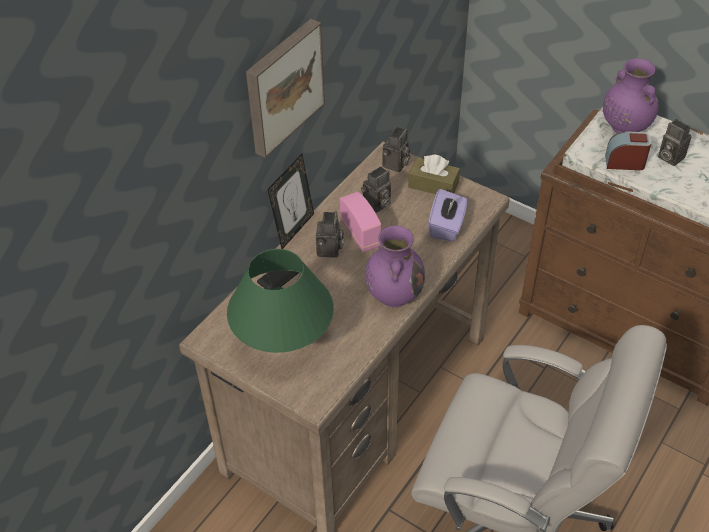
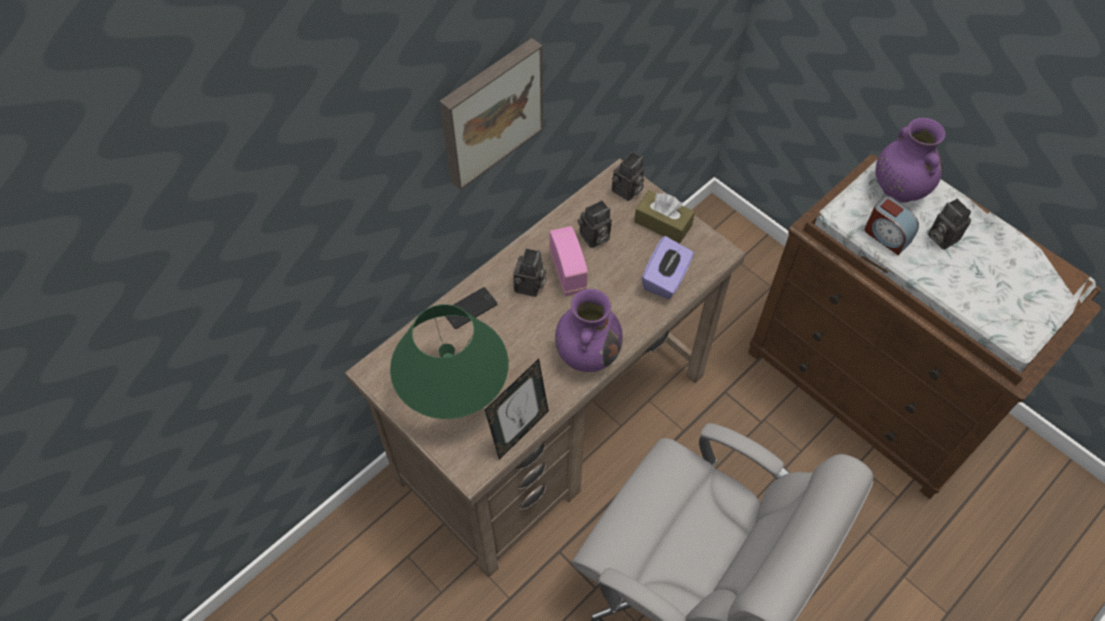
camera: 10 degrees right, 10 degrees up
(294, 229) = (496, 254): picture frame -> picture frame (519, 431)
(625, 162) = (886, 236): alarm clock -> alarm clock turned 150 degrees counterclockwise

